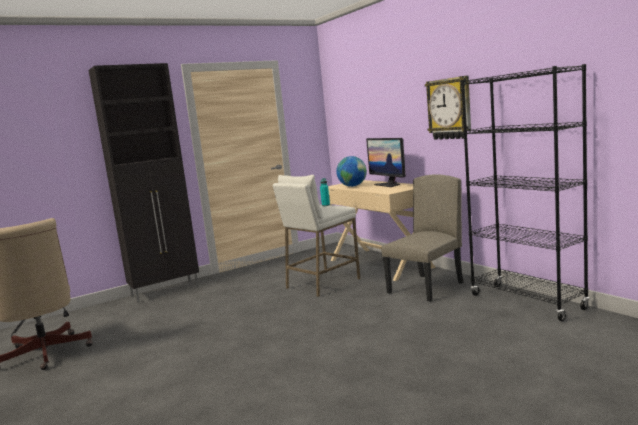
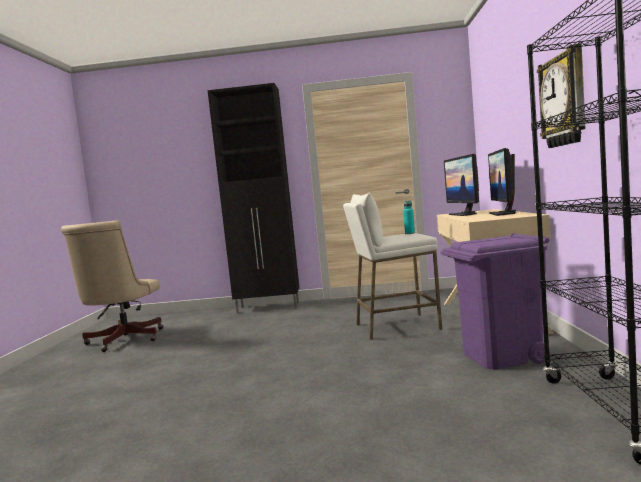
camera: 35 degrees right, 5 degrees down
(352, 186) = (464, 214): globe -> monitor
(426, 288) = (501, 356): beige chair -> purple trash can

